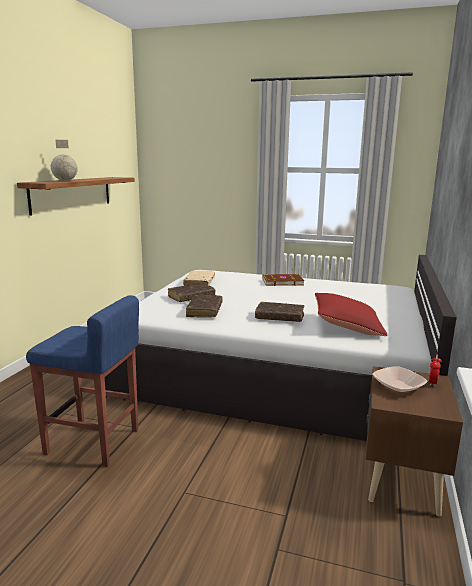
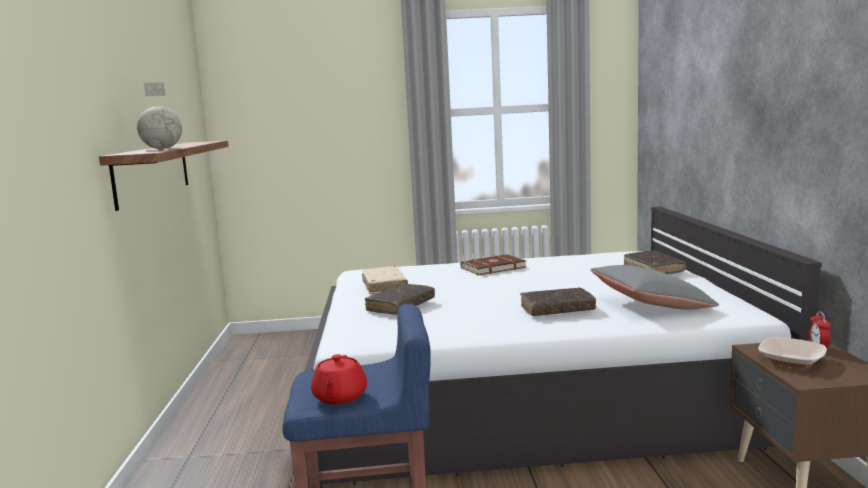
camera: 20 degrees left, 5 degrees down
(65, 344) = (339, 397): none -> red teapot
(204, 311) = (447, 320): brown book -> brown book (653, 269)
(347, 326) = (651, 305): red pillow -> grey pillow

